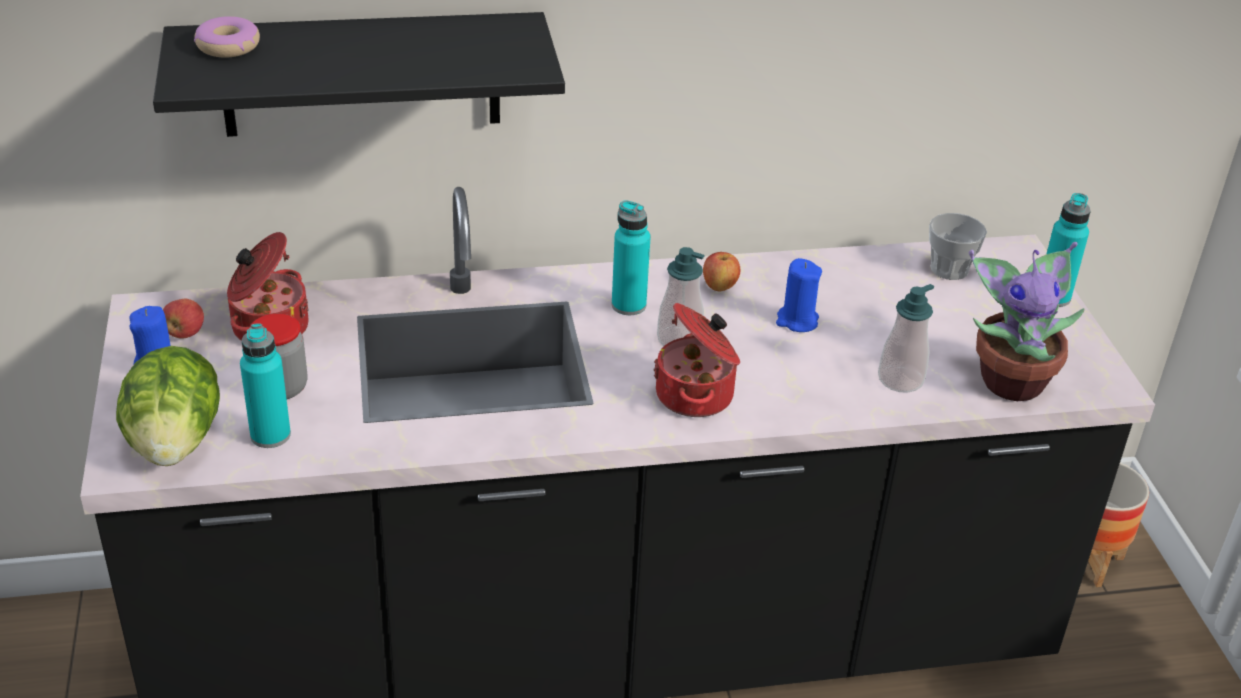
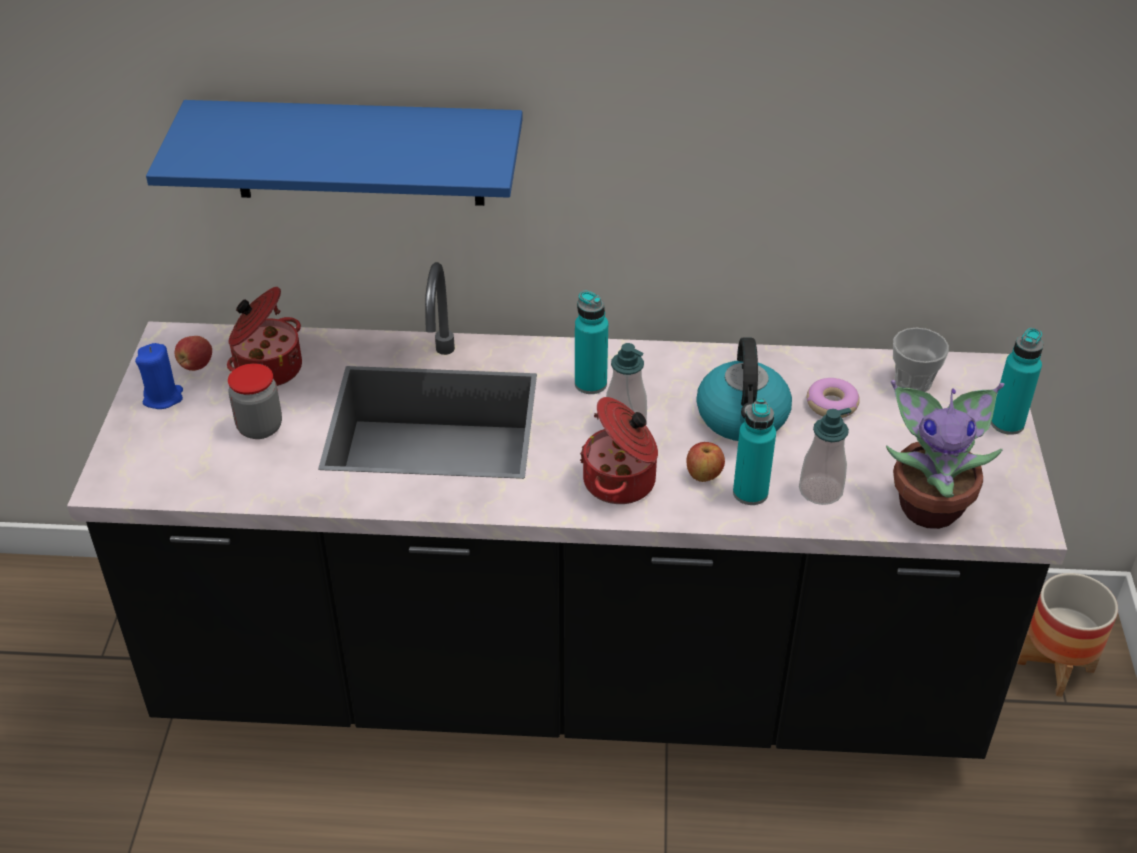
camera: 15 degrees right, 5 degrees up
(175, 443) = (156, 468): lettuce -> none
(228, 46) = (229, 125): donut -> donut (832, 404)
(270, 435) = (236, 471): turquoise bottle -> turquoise bottle (750, 493)
(361, 74) = (357, 153): black shelf -> blue shelf
(719, 286) = (682, 374): apple -> apple (703, 475)
(797, 321) = (743, 418): blue candle -> kettle

